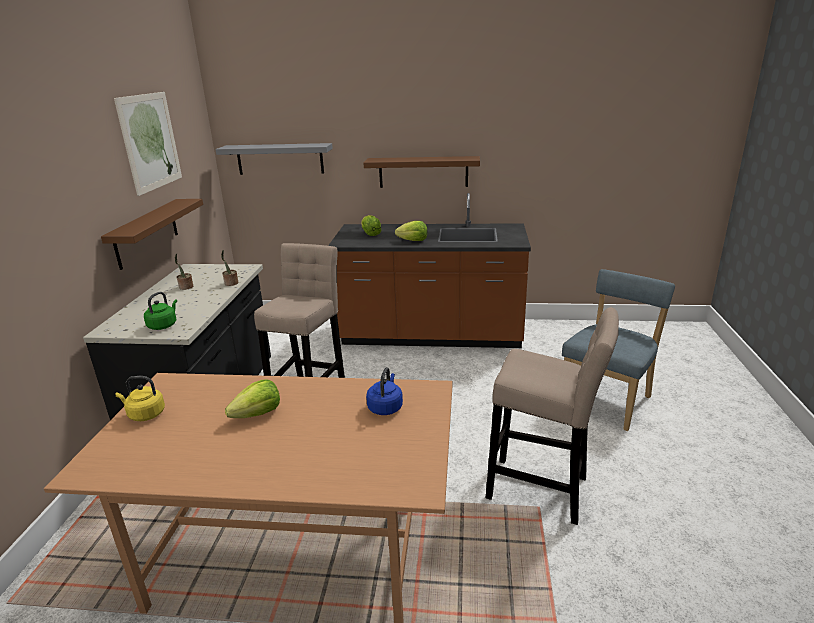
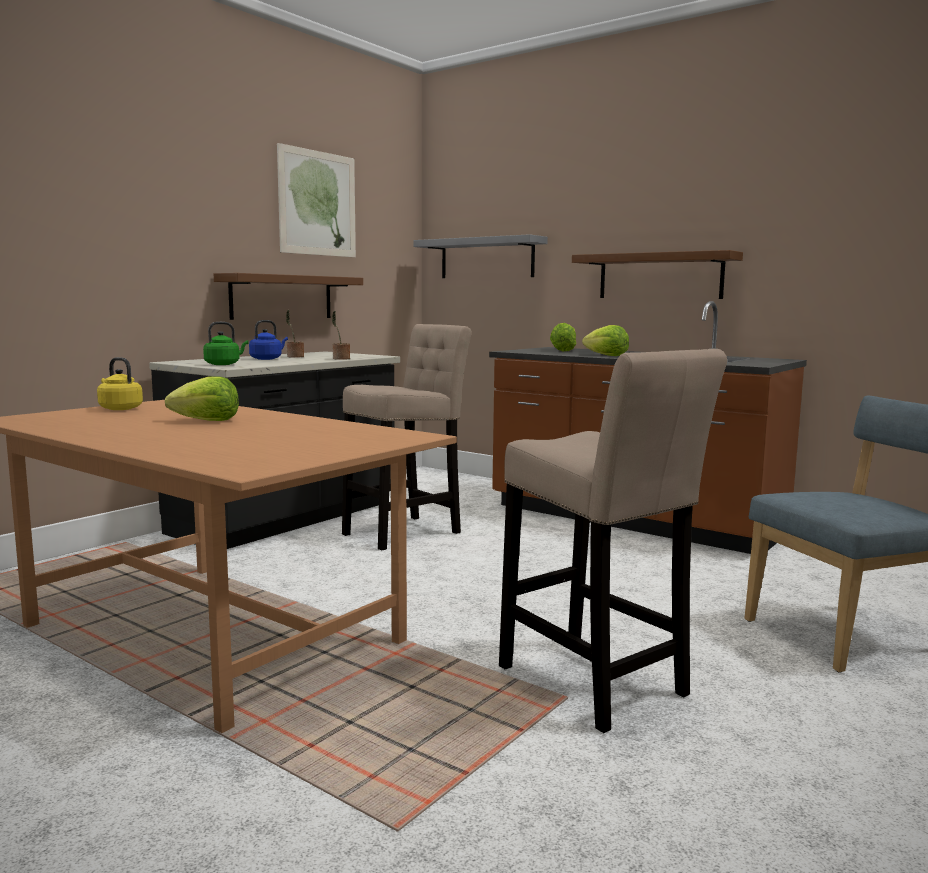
camera: 30 degrees right, 15 degrees down
(385, 407) = (337, 435): blue kettle -> blue kettle (267, 359)

